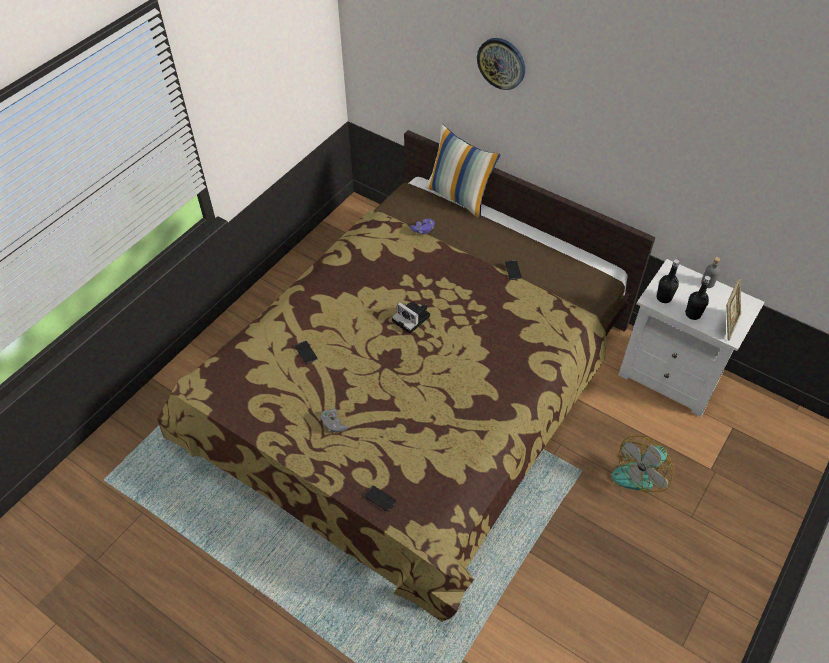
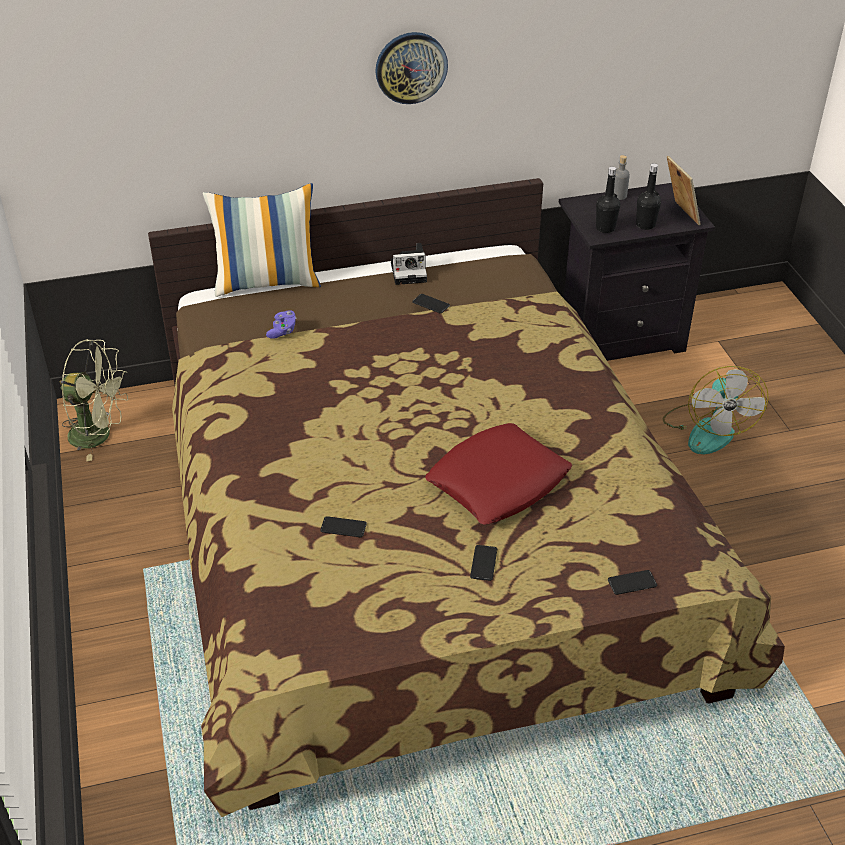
camera: 50 degrees left, 10 degrees down
(334, 424) = (483, 563): grey game controller -> phone
(347, 224) = (99, 435): none -> green fan
(399, 392) = (498, 482): none -> red pillow
(412, 319) = (404, 412): camera -> camera (410, 271)
(501, 63) = (281, 51): wall clock -> wall clock (411, 67)
(672, 375) = (619, 337): white nightstand -> black nightstand

